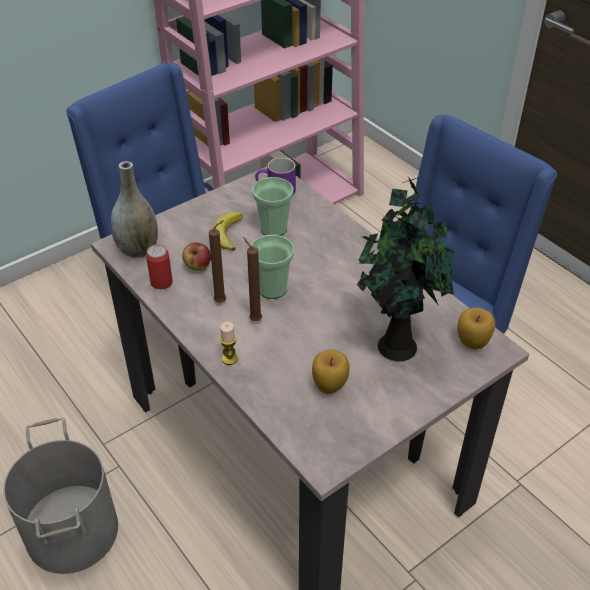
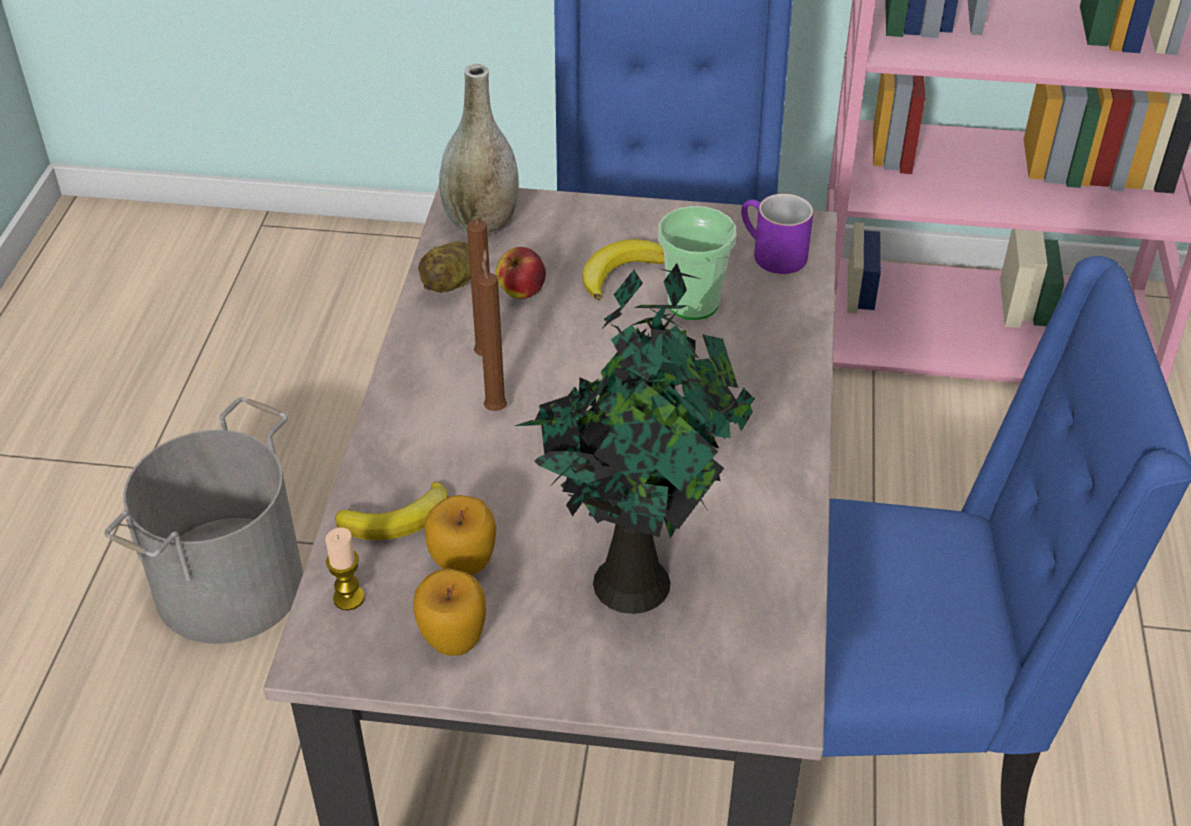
camera: 45 degrees right, 0 degrees up
(161, 282) = (451, 283): can -> potato
(229, 359) = (396, 436): candle -> candle (349, 598)
(272, 289) = (575, 384): cup -> none
(279, 390) = (398, 520): none -> banana
(472, 343) = (749, 664): apple -> apple (453, 641)

